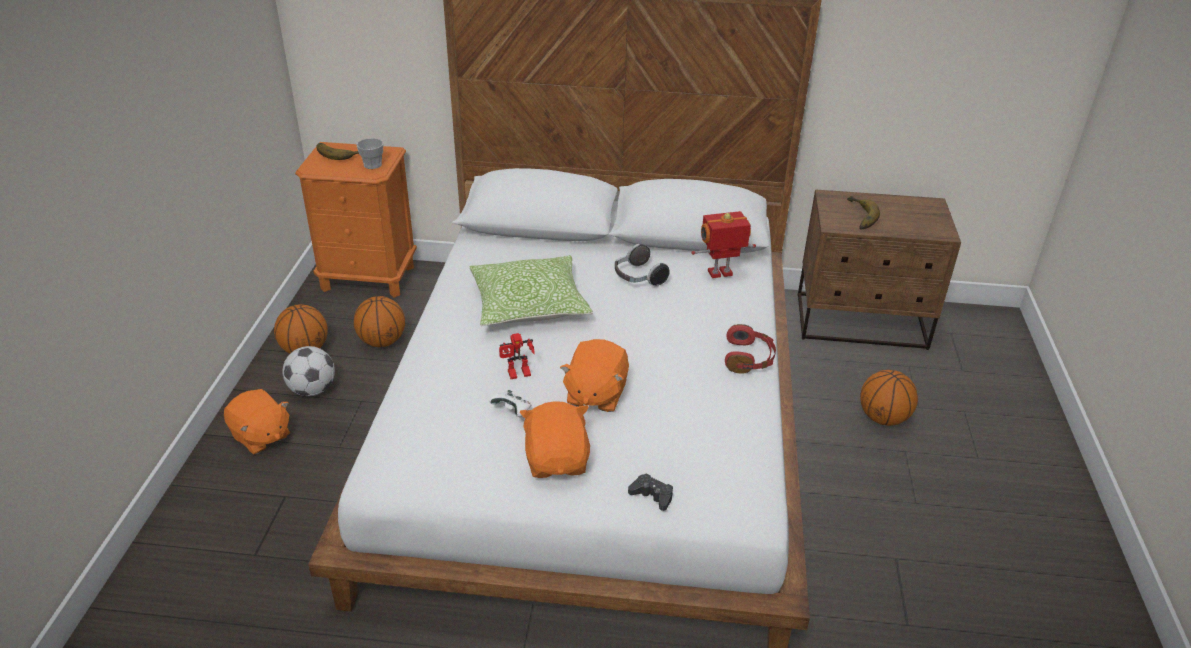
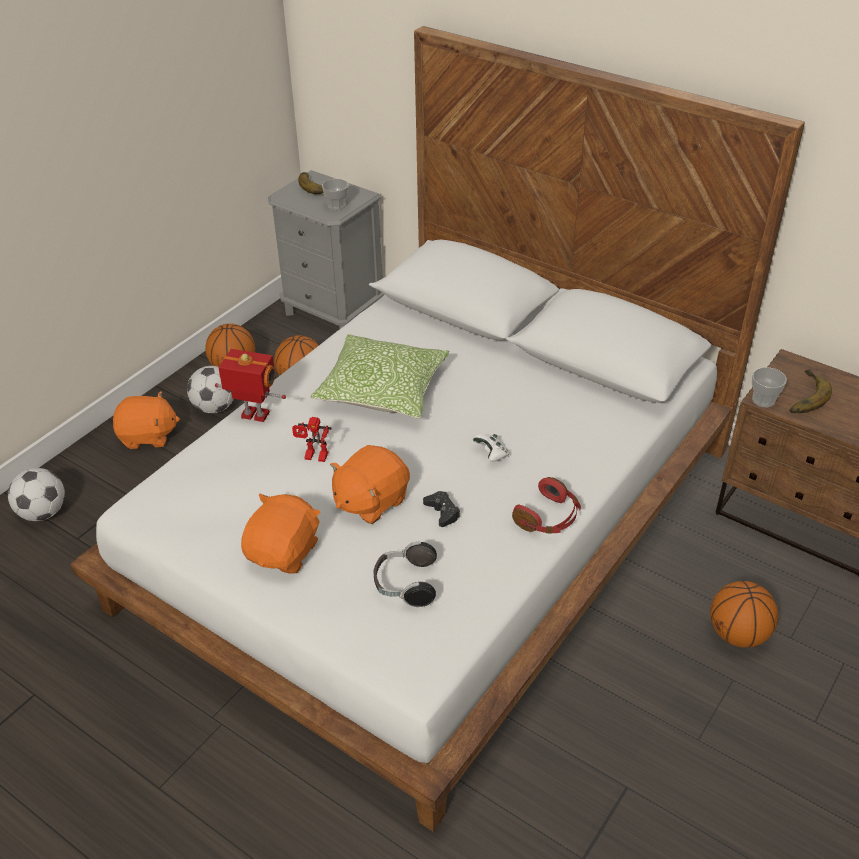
camera: 30 degrees right, 5 degrees up
(196, 545) = (43, 513): none -> football
(261, 436) = (148, 436): orange plush toy -> orange plush toy turned 75 degrees counterclockwise
(369, 277) = (333, 313): orange nightstand -> grey nightstand
(512, 411) = (281, 491): white game controller -> white game controller (491, 455)
(638, 278) = (510, 394): headphones -> headphones (405, 584)
(652, 495) = (337, 619): black game controller -> black game controller (442, 512)
(720, 274) = (598, 416): toy robot -> toy robot (254, 416)
(835, 226) = (763, 400): none -> cup

